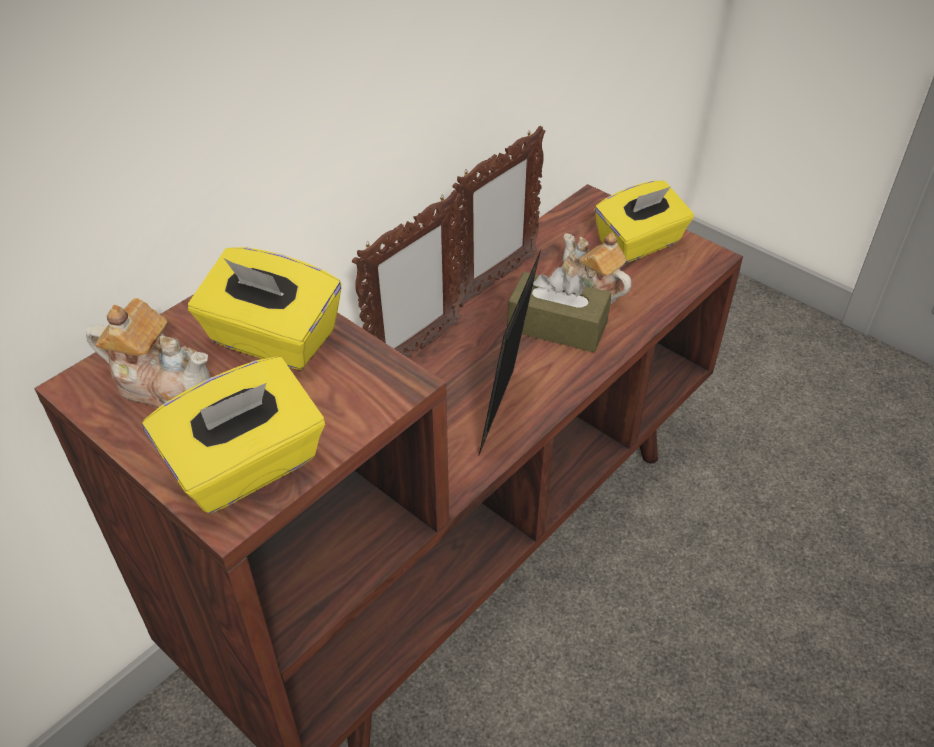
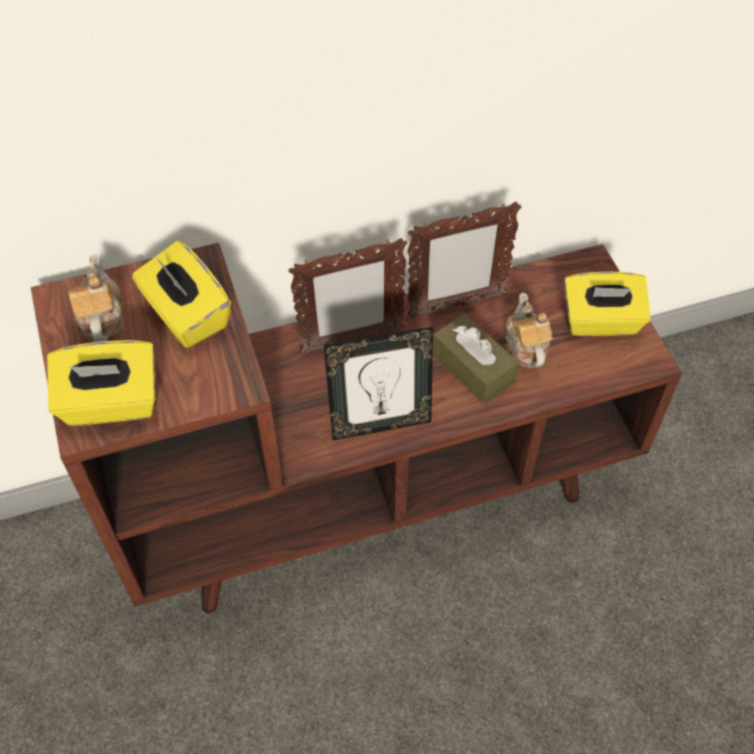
camera: 30 degrees right, 10 degrees up
(162, 384) = (101, 319): teapot -> teapot turned 150 degrees counterclockwise
(506, 414) = (380, 424): picture frame -> picture frame turned 150 degrees counterclockwise

